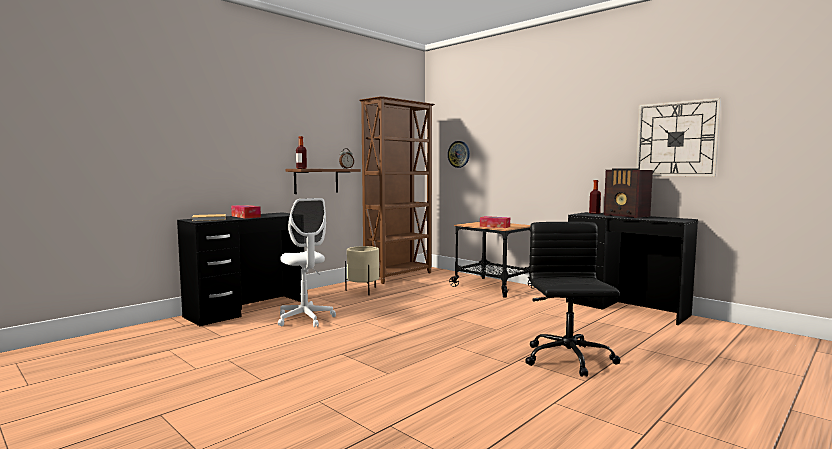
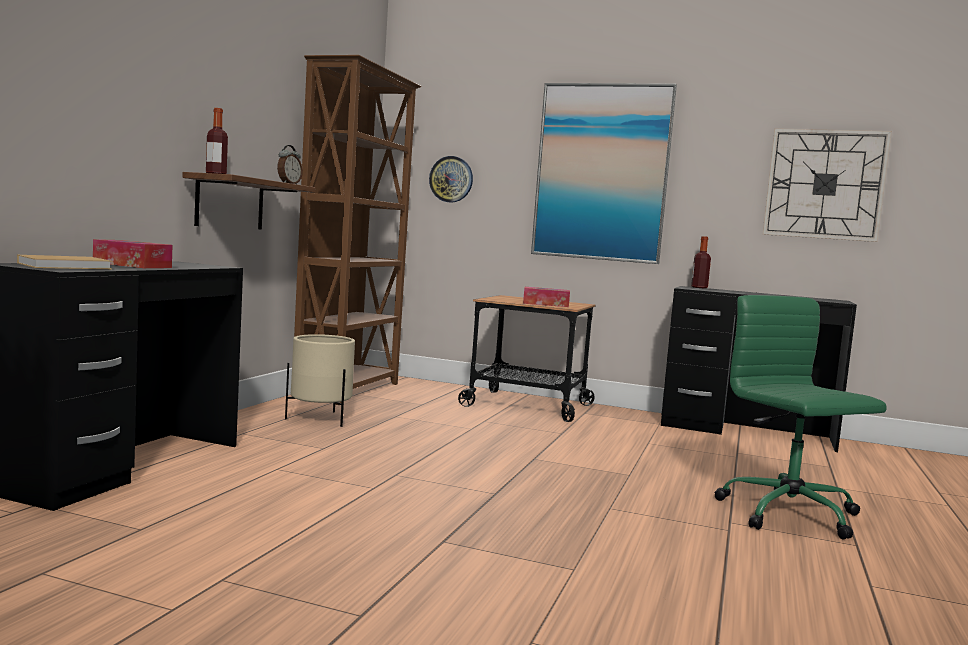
camera: 25 degrees left, 0 degrees up
(305, 319) = (279, 478): white office chair -> none
(537, 143) = (601, 172): none -> picture
(568, 359) = (790, 514): black office chair -> green office chair
(626, 216) = (757, 293): radio -> none

